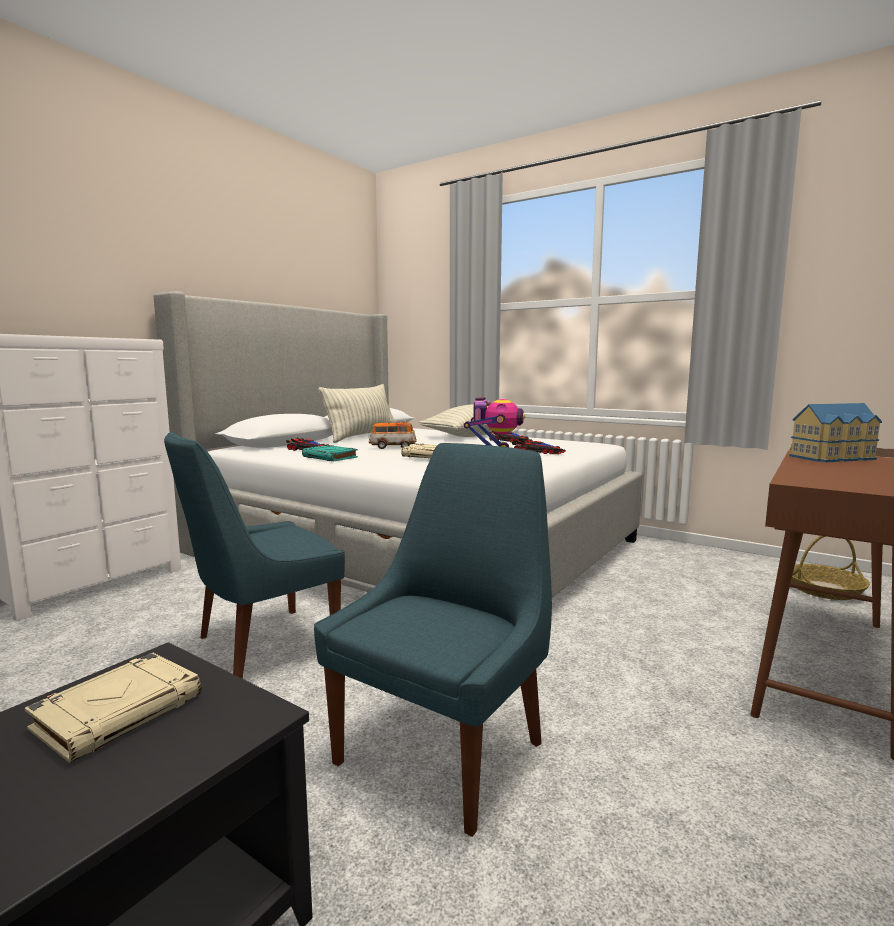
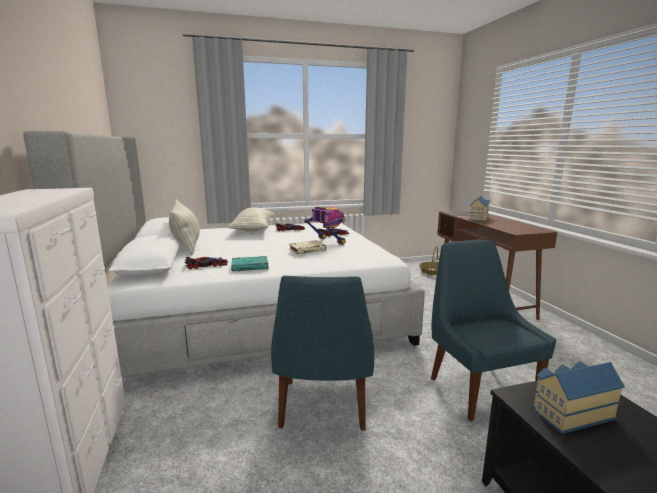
camera: 50 degrees left, 5 degrees up
(120, 711) = (570, 412): beige book -> toy house
(392, 447) = (253, 249): toy car -> none

